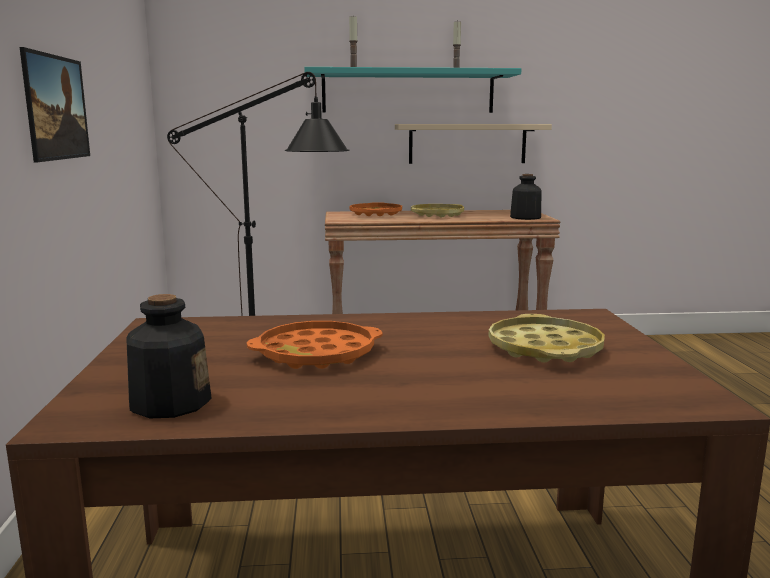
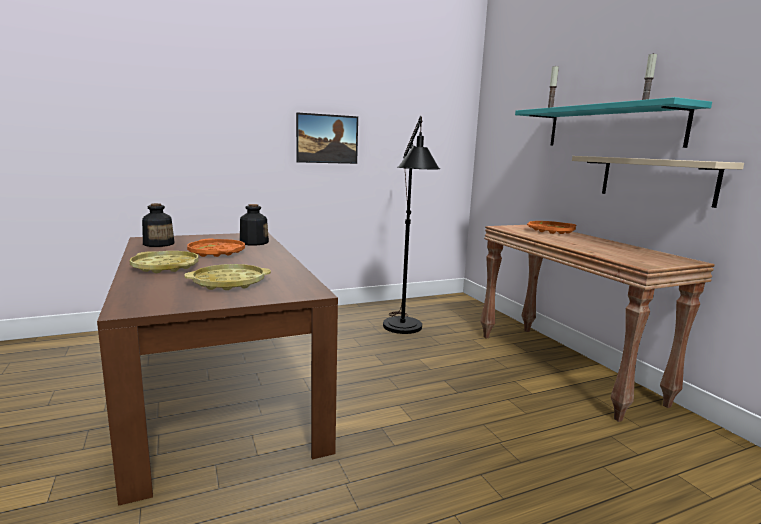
camera: 70 degrees right, 0 degrees up
(437, 215) = (583, 241): yellow tray -> yellow tray (165, 267)
(525, 217) = (634, 260): bottle -> bottle (253, 242)

